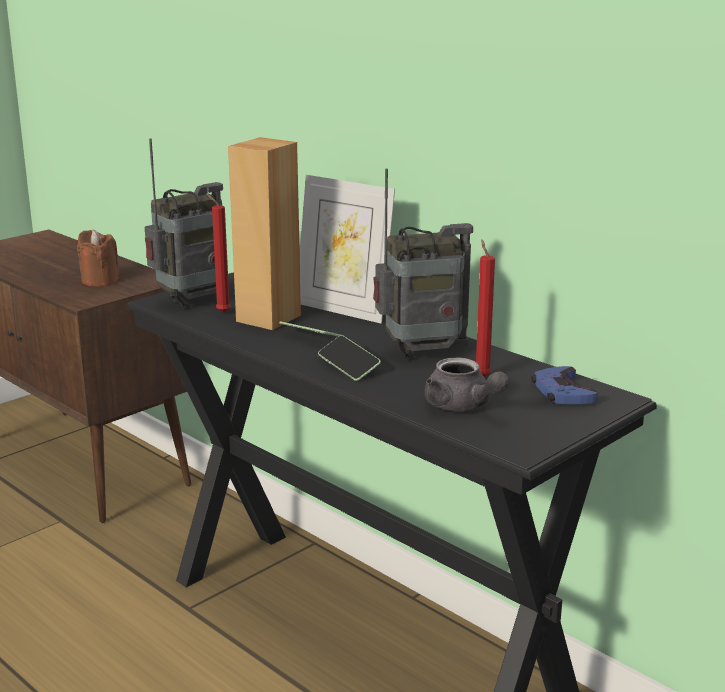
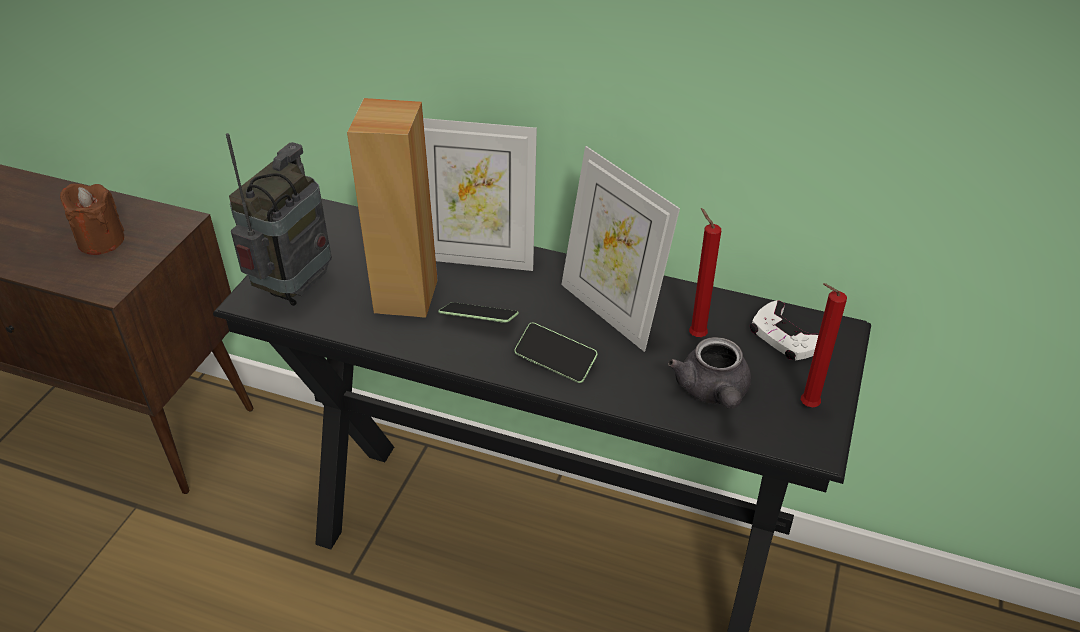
camera: 25 degrees left, 20 degrees up
(221, 312) = (344, 300): red candle -> red candle (805, 406)
(423, 353) = (611, 311): radio -> picture frame
(462, 406) = (713, 392): grey teapot -> grey teapot turned 60 degrees clockwise
(562, 392) = (786, 337): blue game controller -> white game controller

